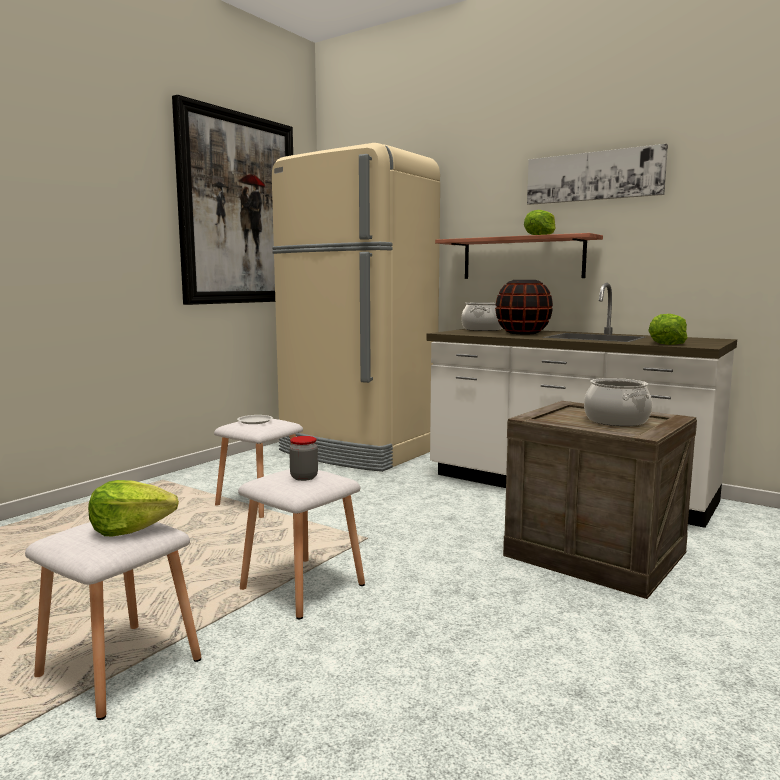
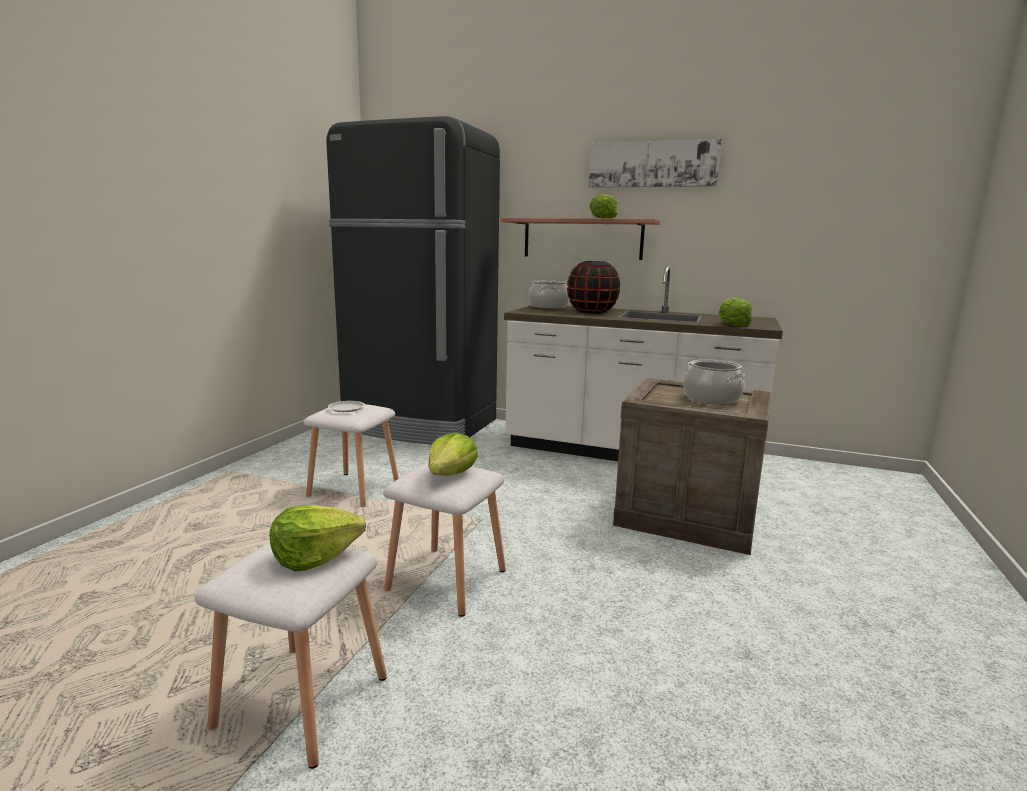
camera: 15 degrees left, 5 degrees up
(238, 210) = (290, 178): picture -> none
(304, 477) = (451, 474): jar -> lettuce
(357, 451) = (420, 425): beige fridge -> black fridge

